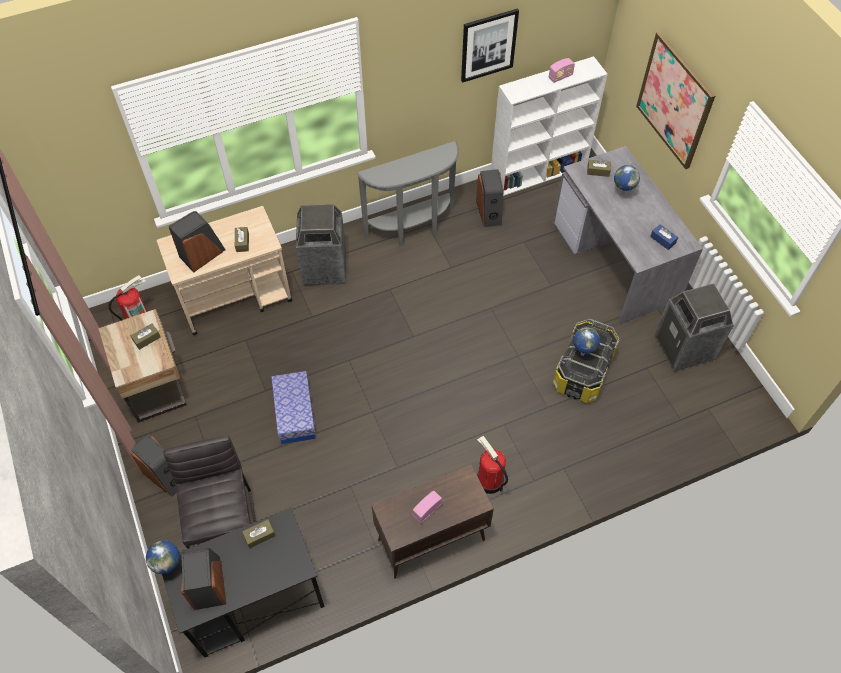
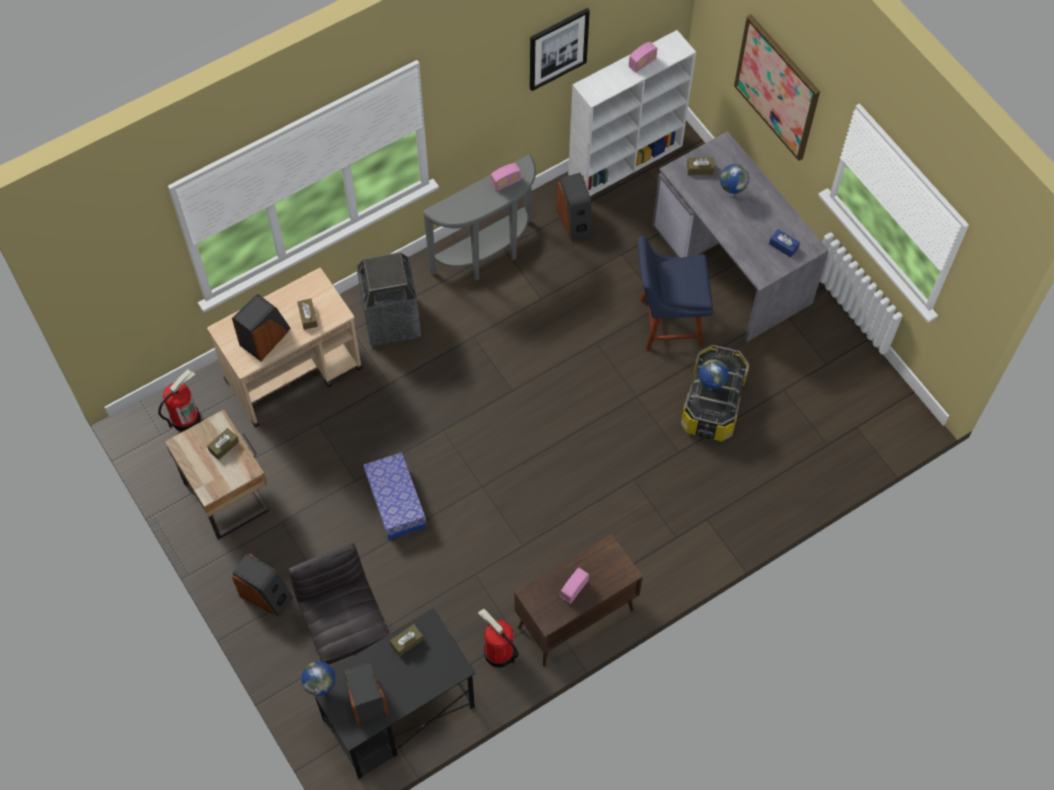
camera: 10 degrees left, 5 degrees up
(431, 159) = (506, 182): none -> radio
(489, 481) = (627, 545): fire extinguisher -> fire extinguisher (498, 652)
(553, 300) = (667, 322): none -> blue chair
(684, 348) = (823, 360): trash can -> none

